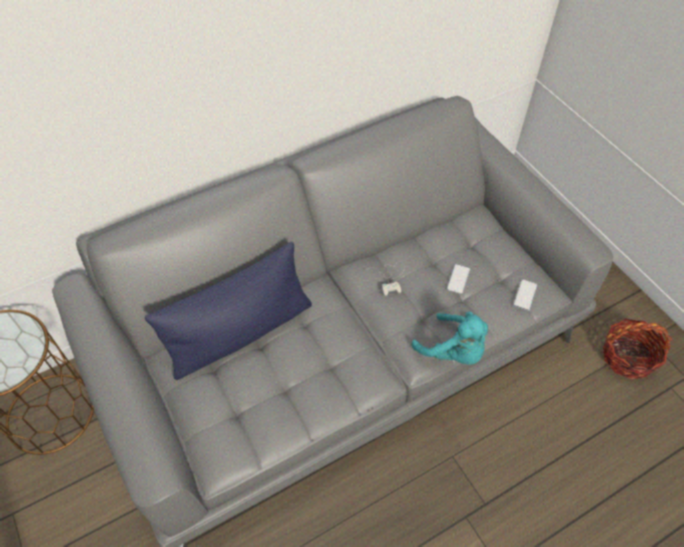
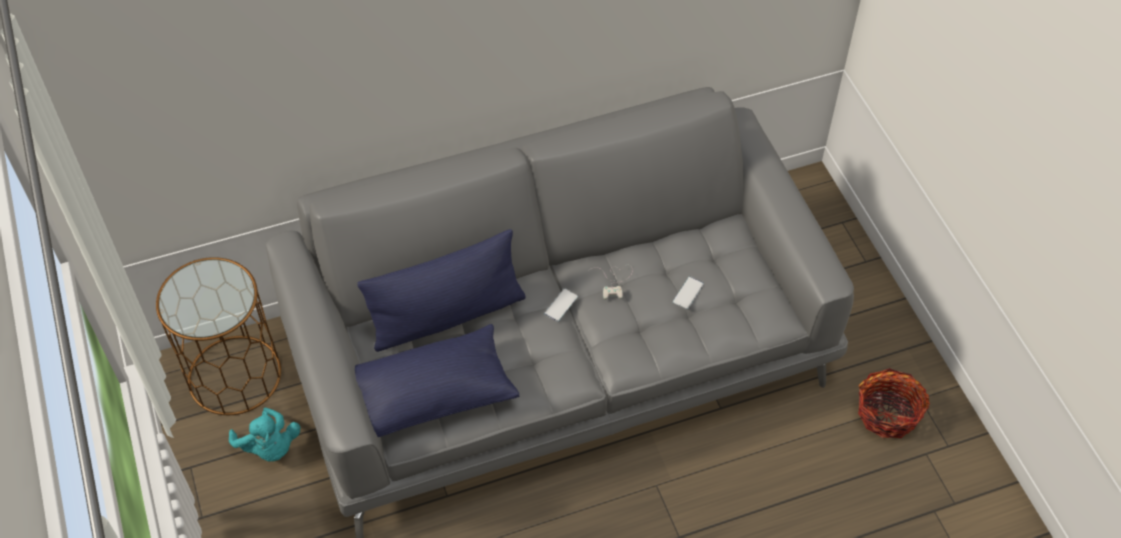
camera: 10 degrees right, 0 degrees up
(233, 417) = (427, 395): none -> blue pillow
(453, 351) = (662, 366): turquoise plush toy -> turquoise plush toy (269, 447)
(525, 295) = (755, 320): phone -> phone (561, 305)

